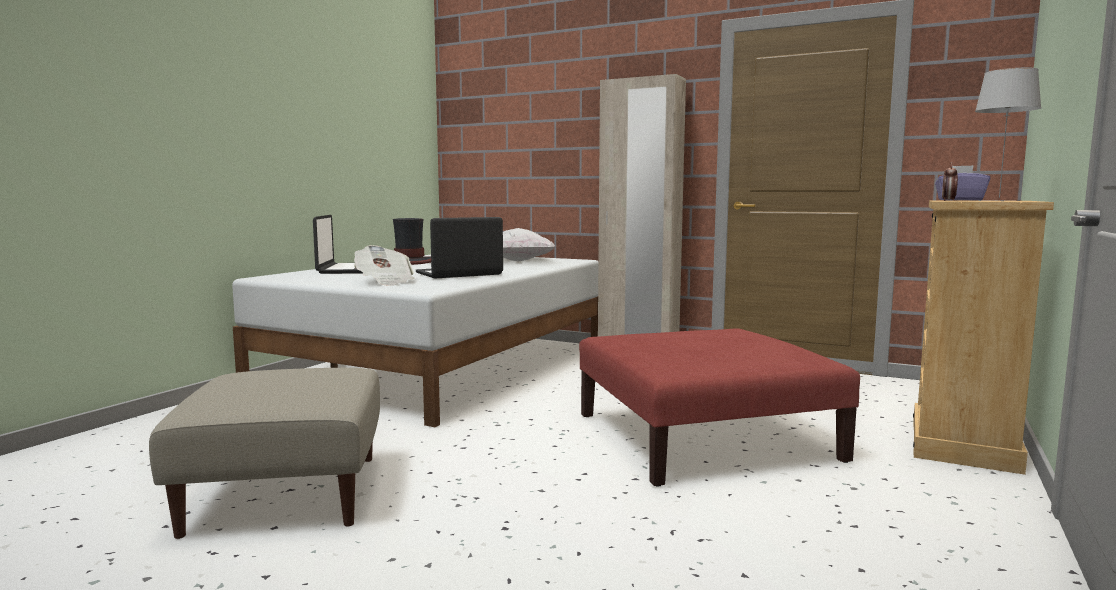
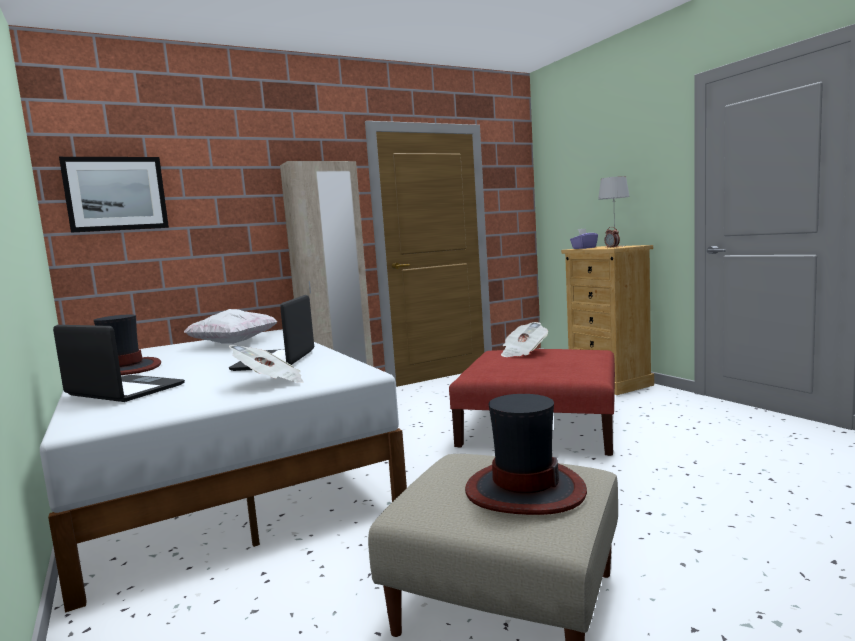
camera: 55 degrees left, 0 degrees up
(277, 392) = (524, 490): none -> hat
(482, 119) = (116, 194): none -> picture
(741, 337) = (523, 353): none -> newspaper

